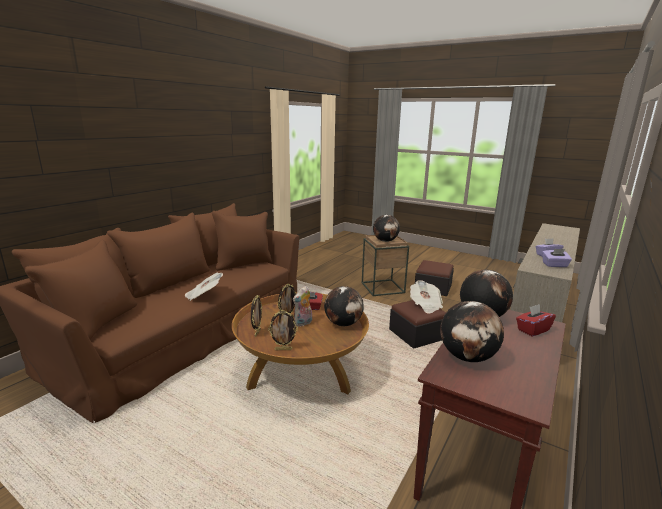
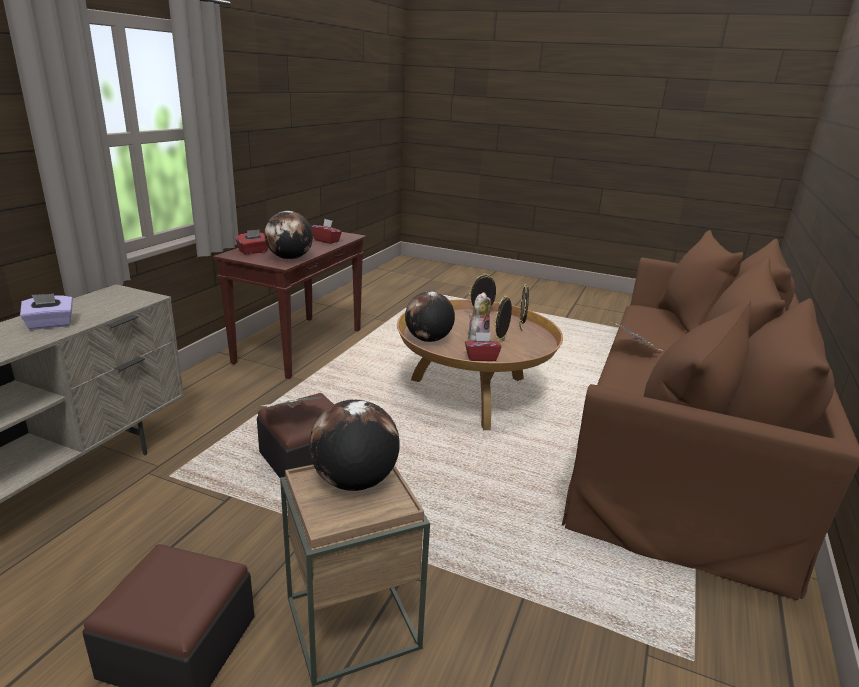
camera: 170 degrees right, 5 degrees up
(467, 357) = (326, 241): globe -> red tissue box
(555, 265) = (87, 304): purple tissue box -> none

